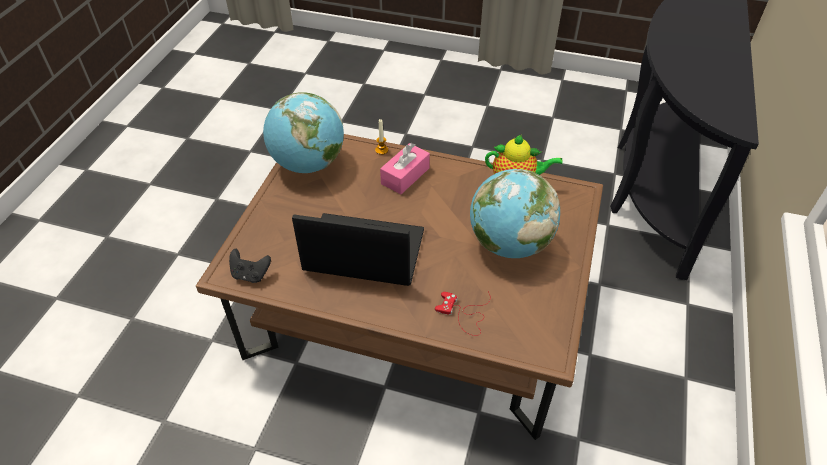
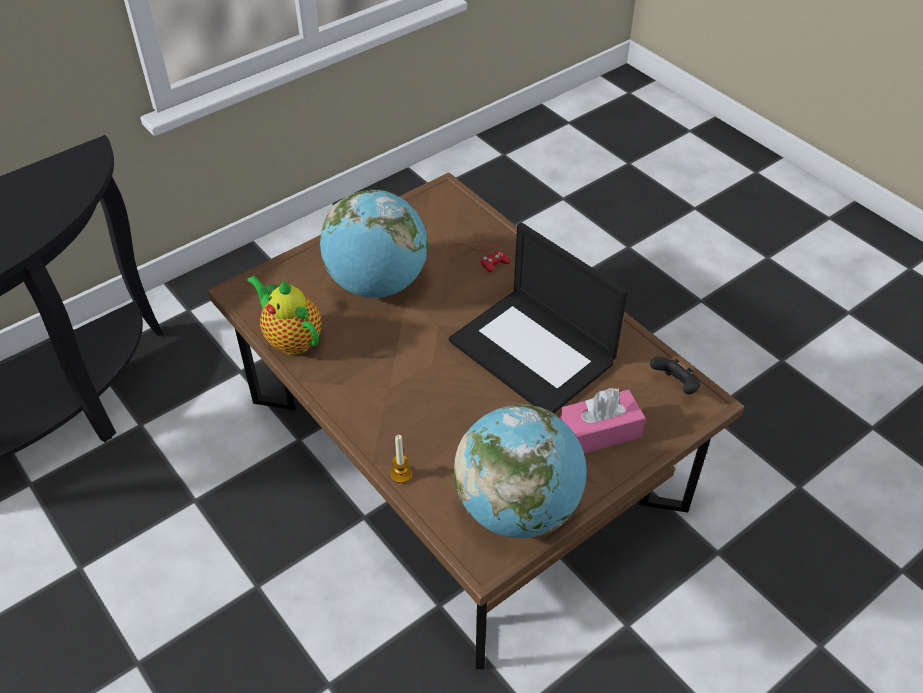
camera: 145 degrees left, 0 degrees up
(405, 176) = (406, 419): pink tissue box -> pink tissue box (600, 432)

